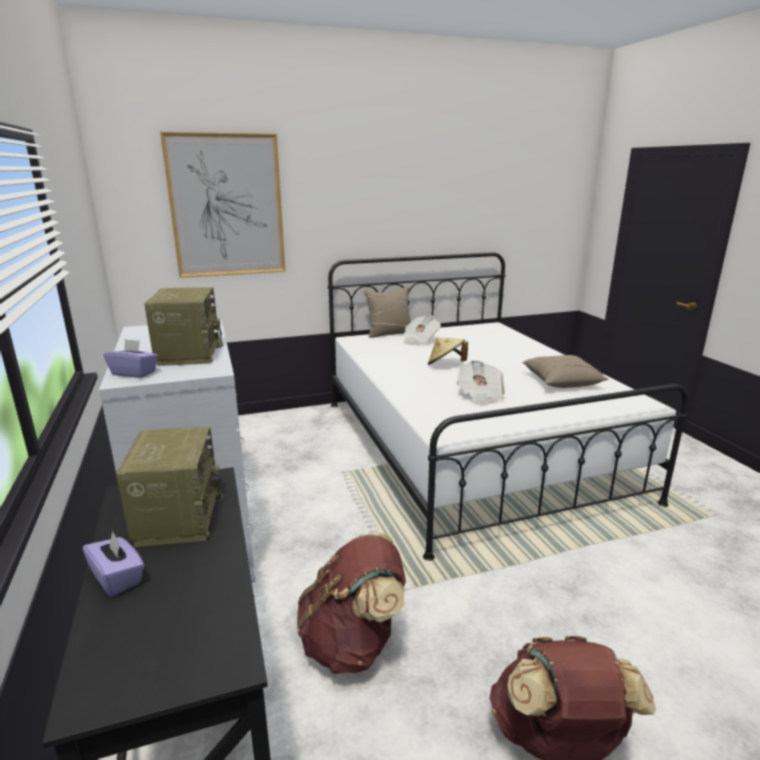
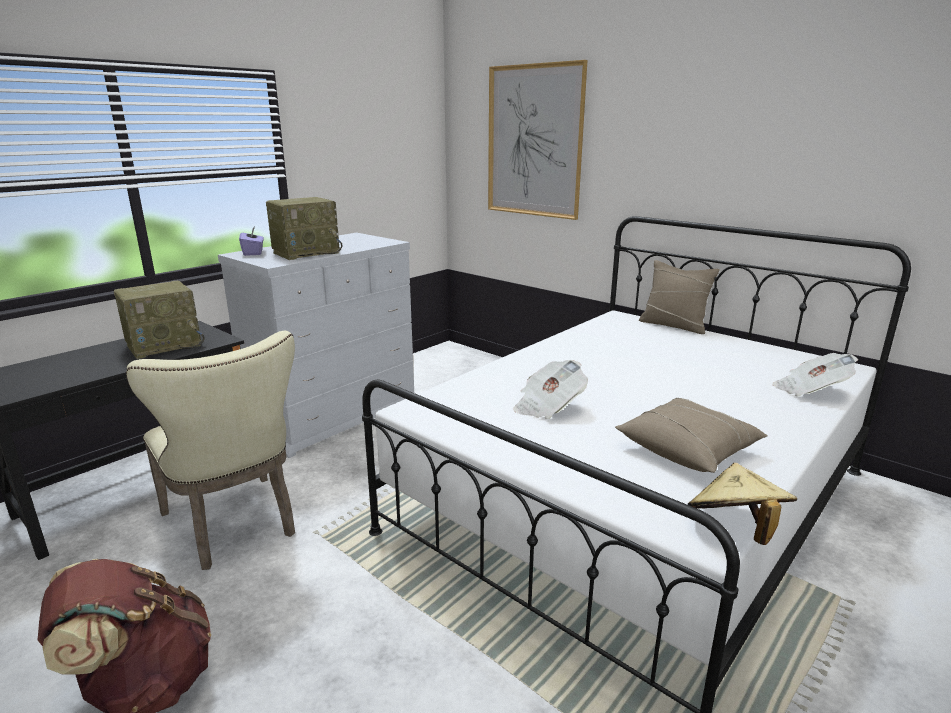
camera: 60 degrees right, 0 degrees up
(118, 578) = (92, 351): purple tissue box -> none
(353, 643) = (235, 526): brown backpack -> beige chair
(419, 340) = (680, 342): newspaper -> newspaper (810, 391)
(446, 365) = (621, 371): beige hat -> beige hat (736, 529)

